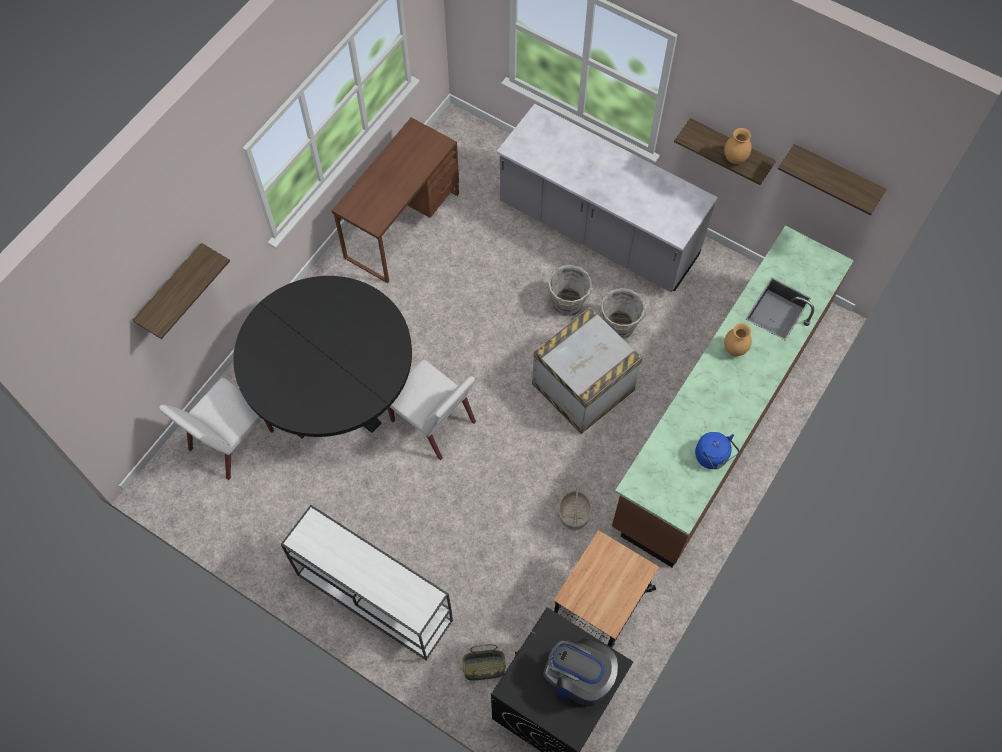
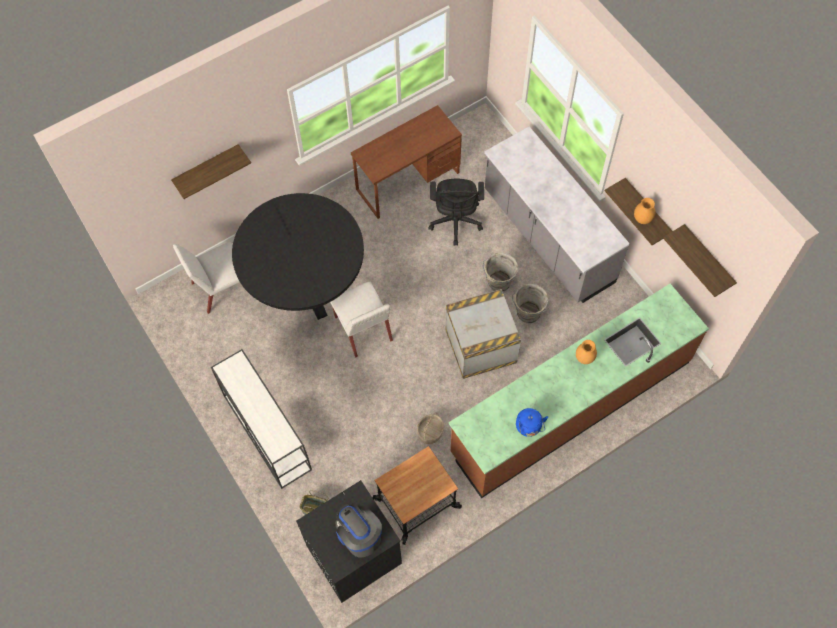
camera: 25 degrees right, 0 degrees up
(483, 253) = (455, 222): none -> black office chair

